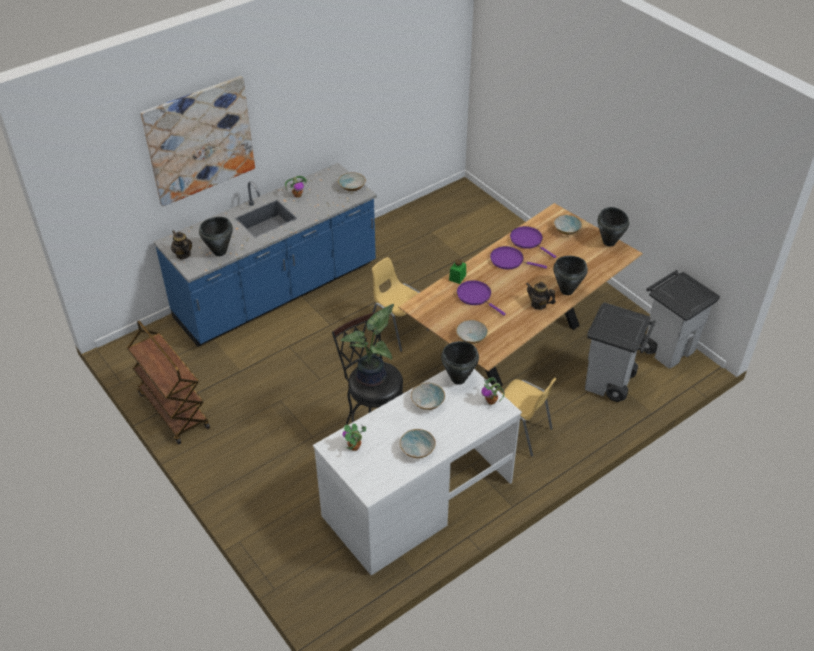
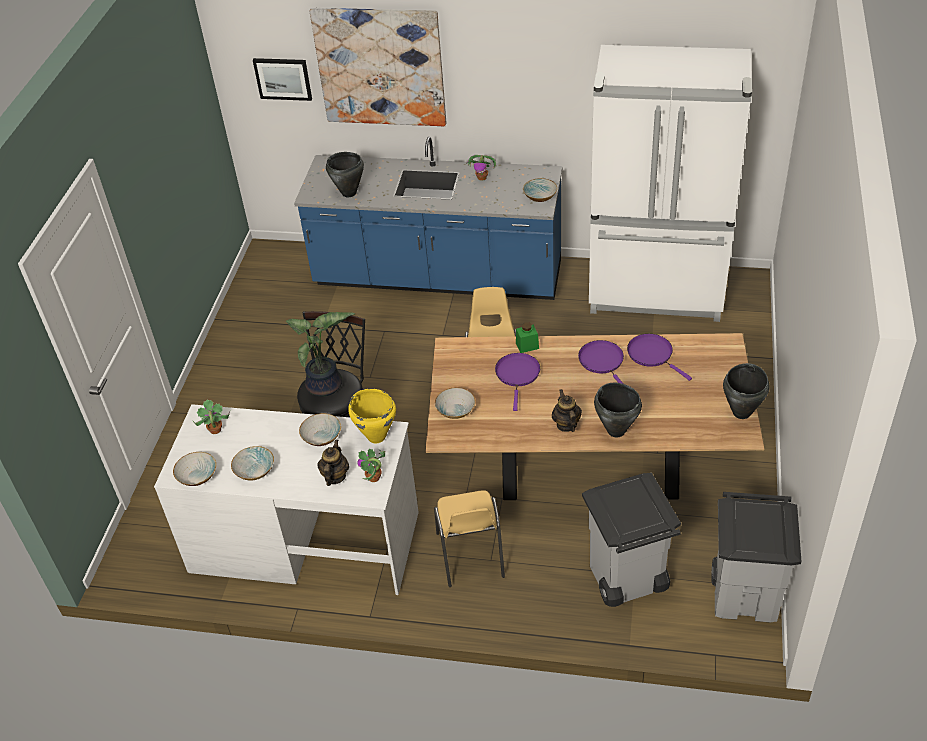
camera: 50 degrees right, 0 degrees up
(119, 185) = (283, 78): none -> picture
(173, 410) = (235, 325): brown cart -> none
(183, 254) = (320, 179): teapot -> teapot (335, 476)
(423, 224) = (657, 292): none -> white fridge
(458, 379) = (376, 436): black cooking pot -> yellow cooking pot
(528, 240) = (652, 354): purple frying pan -> purple frying pan turned 45 degrees counterclockwise
(567, 230) = (712, 370): bowl -> bowl (197, 477)

